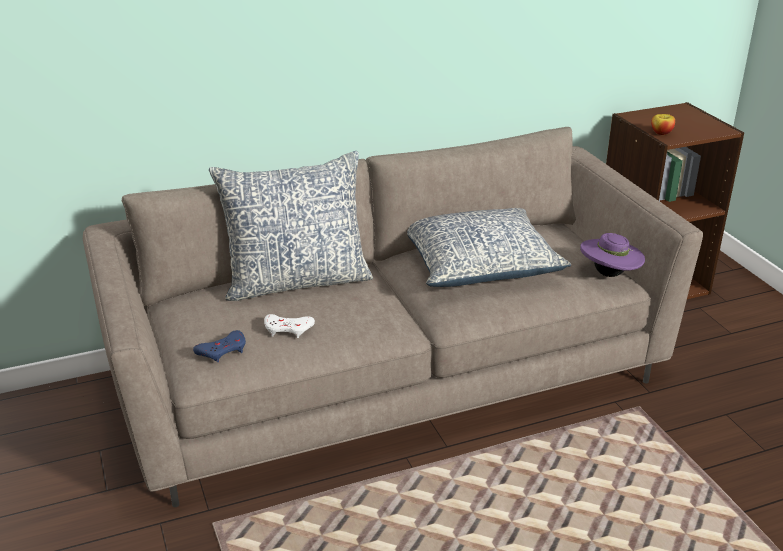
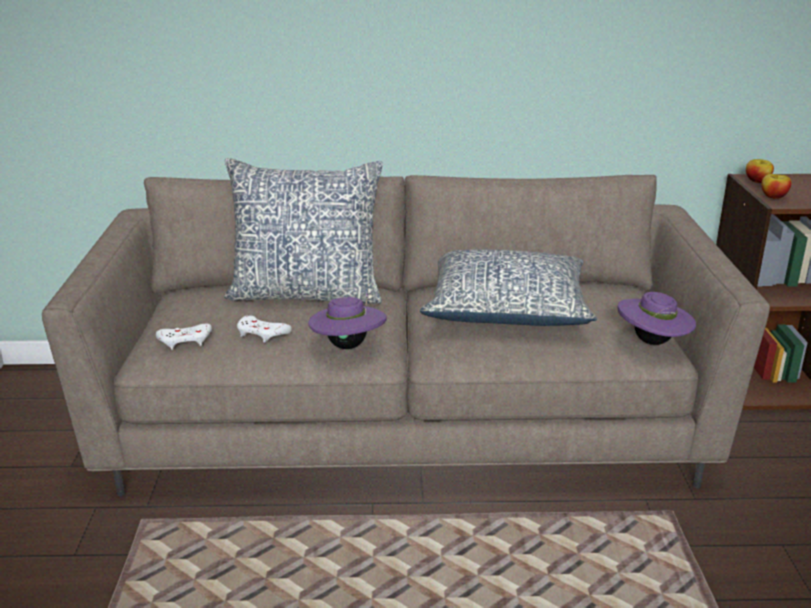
camera: 20 degrees right, 5 degrees down
(223, 350) = (185, 340): blue game controller -> white game controller
(372, 326) = (348, 346): none -> purple hat
(639, 118) = (757, 181): none -> apple

